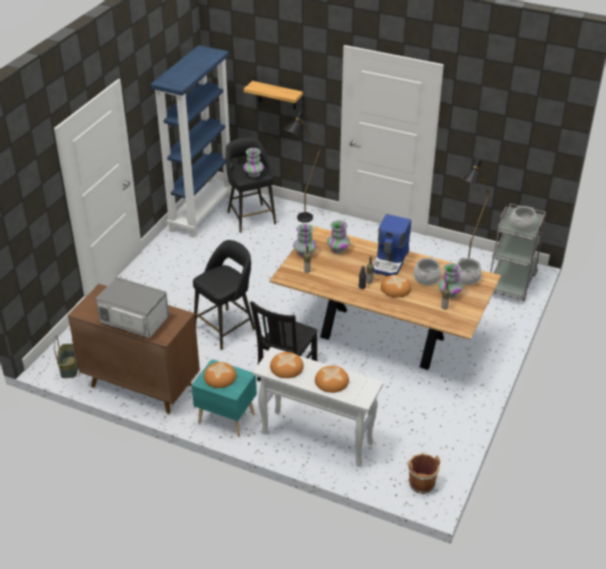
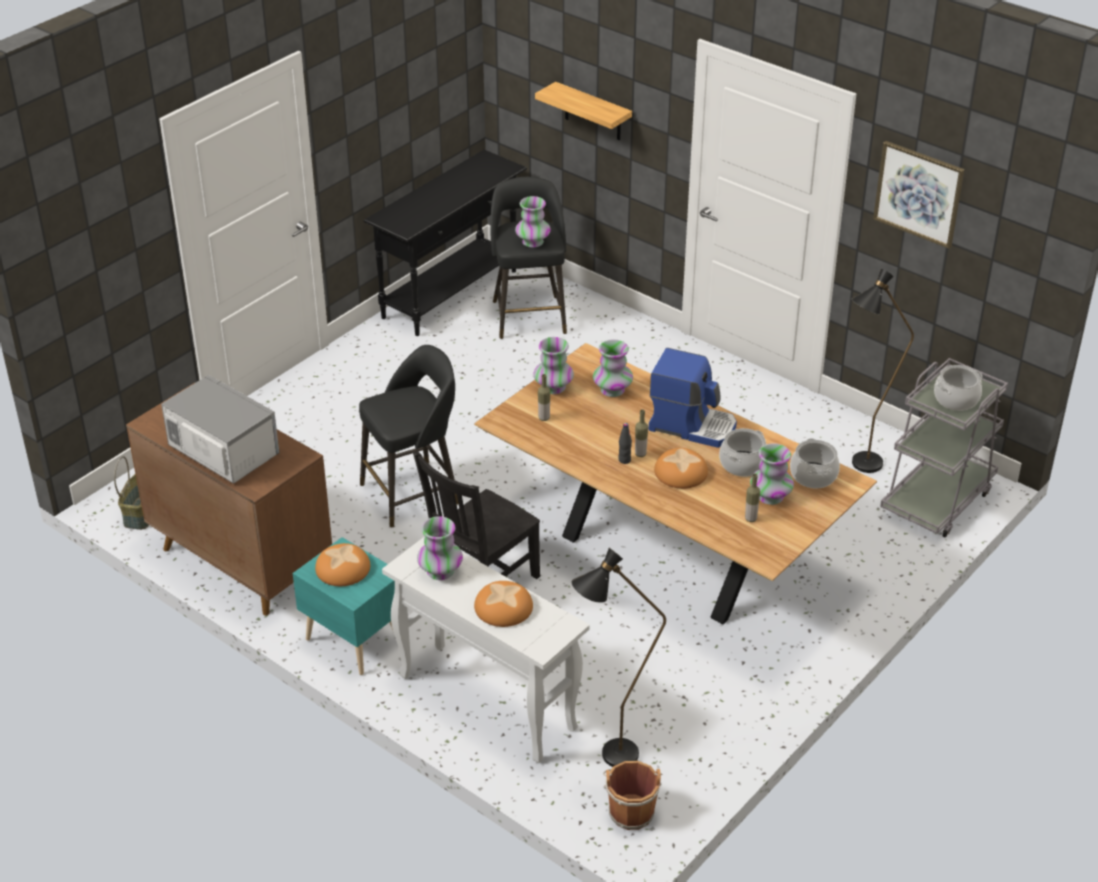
camera: 15 degrees right, 0 degrees up
(201, 212) = (450, 294): blue bookcase -> black console table
(287, 367) = (440, 571): bread -> vase
(300, 220) = (610, 334): black floor lamp -> black floor lamp (608, 760)
(390, 261) = (692, 425): coffee machine -> coffee machine turned 105 degrees counterclockwise
(484, 115) = (918, 193): none -> picture

